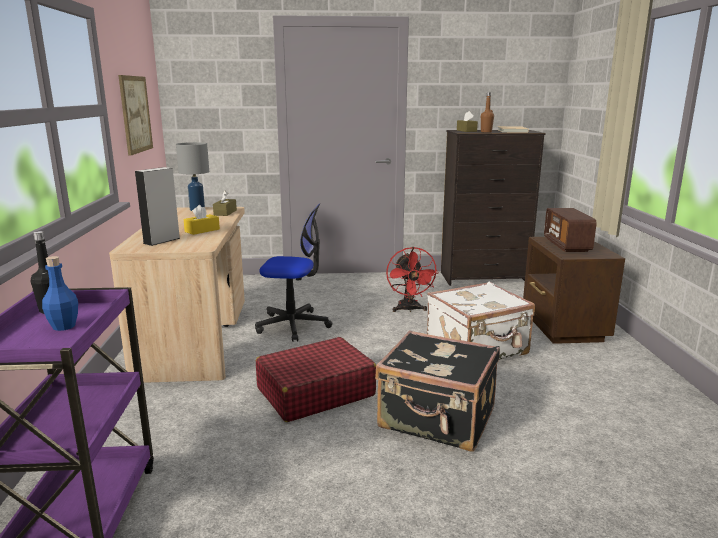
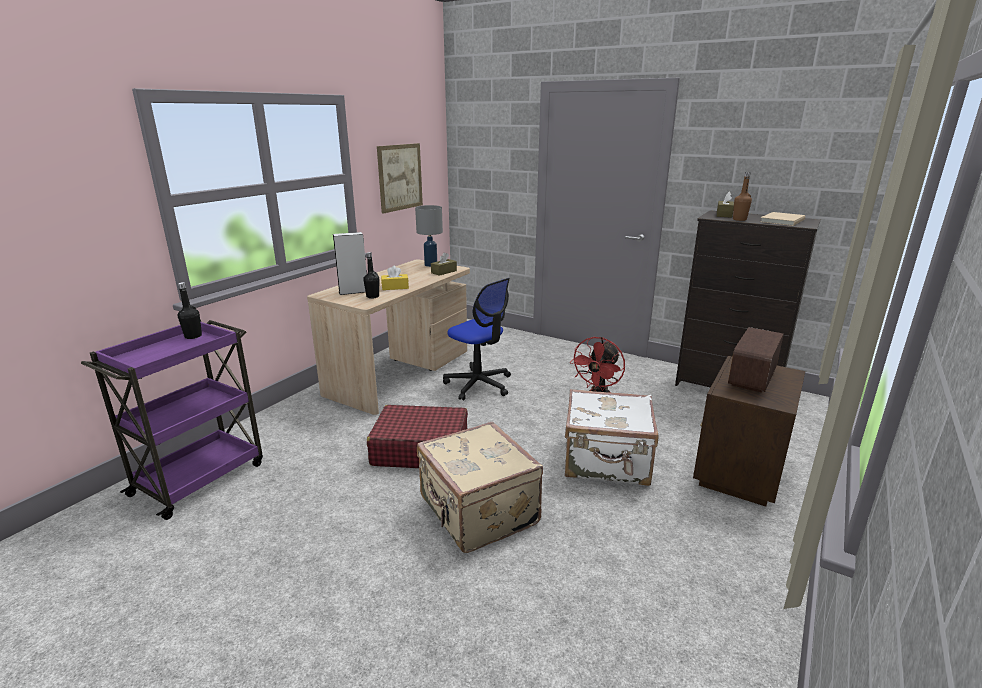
camera: 35 degrees right, 5 degrees up
(64, 326) = (176, 350): blue bottle -> none
(195, 241) = (372, 296): none -> black bottle
(437, 420) = (477, 512): black suitcase -> beige suitcase

